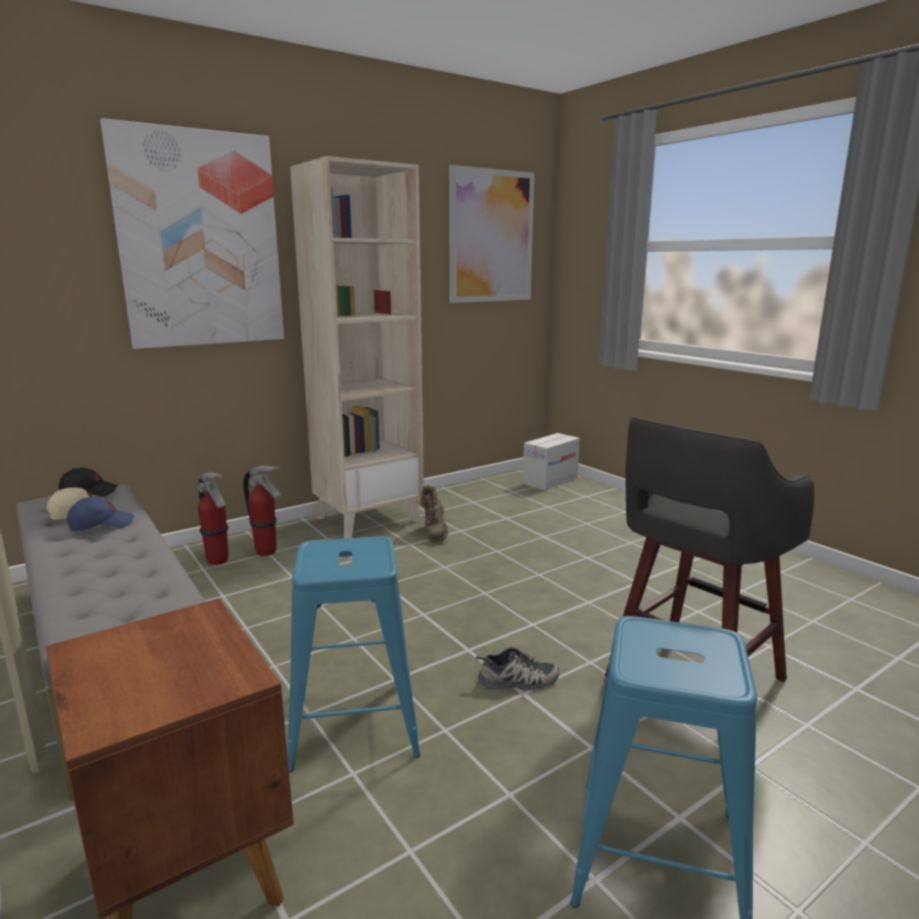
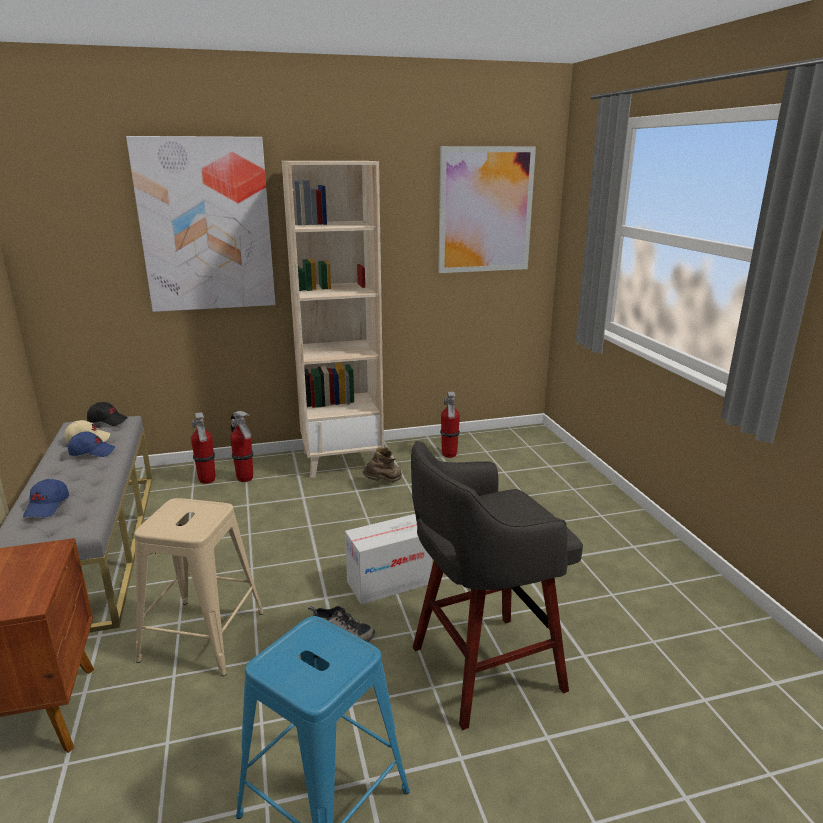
camera: 20 degrees right, 5 degrees up
(96, 588) = (47, 506): none -> blue cap
(355, 721) = (203, 636): blue stool -> beige stool
(434, 533) = (384, 483): brown boot -> brown boot turned 150 degrees counterclockwise
(480, 499) = (449, 455): none -> fire extinguisher
(550, 481) = (530, 444): cardboard box -> cardboard box (389, 582)

